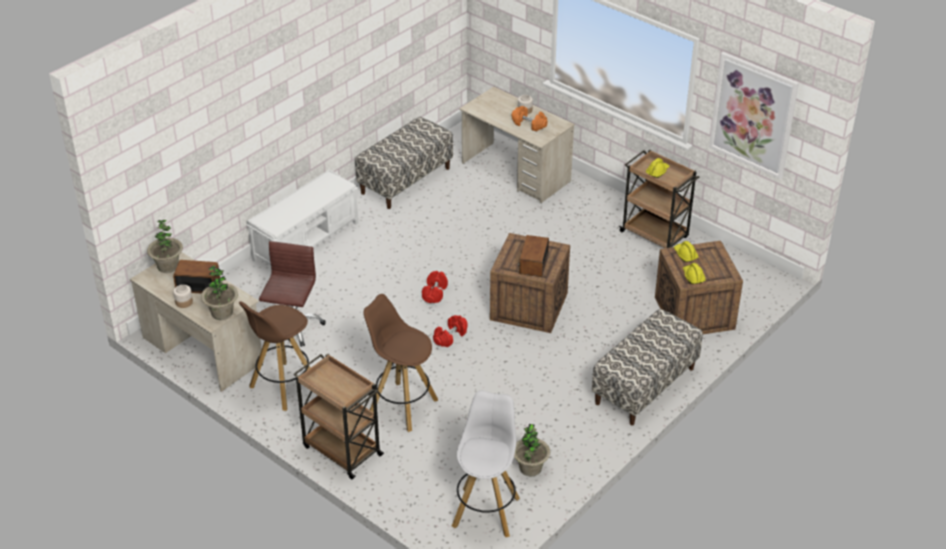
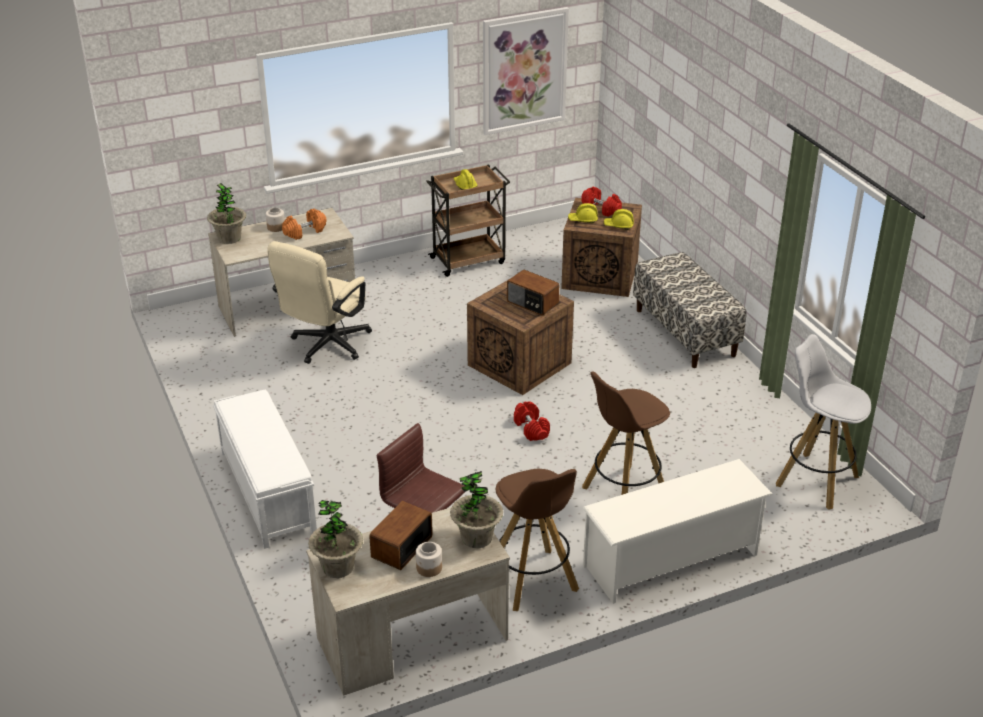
camera: 65 degrees left, 5 degrees down
(341, 450) = (671, 560): brown cart -> white shoe rack
(405, 180) = (224, 384): bench -> none
(435, 293) = (449, 419): red dumbbell -> red dumbbell (601, 209)
(481, 207) = (326, 346): none -> beige office chair
(530, 468) = (766, 434): potted plant -> potted plant (229, 238)

